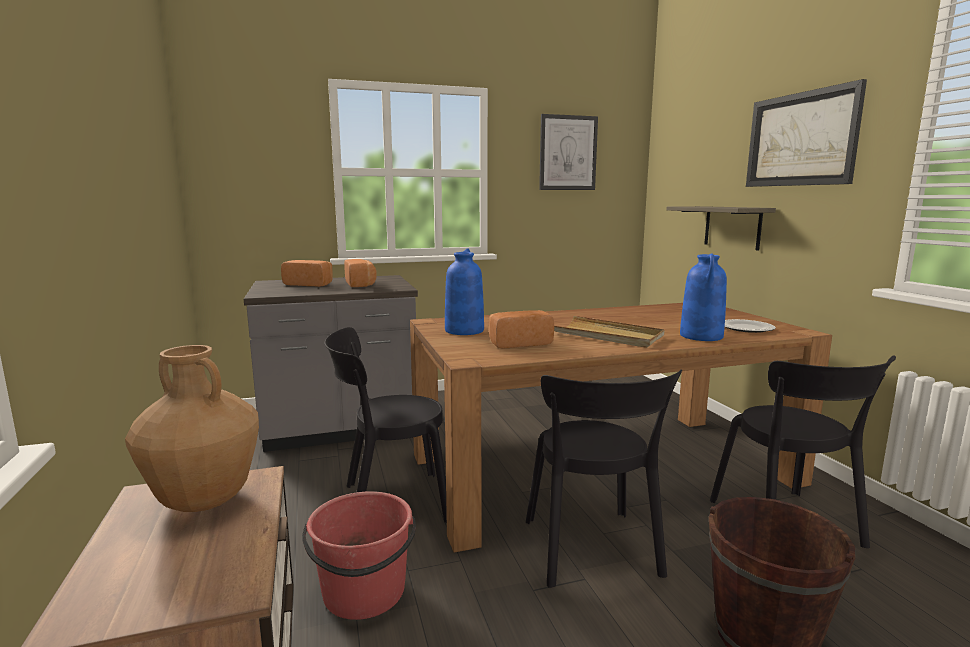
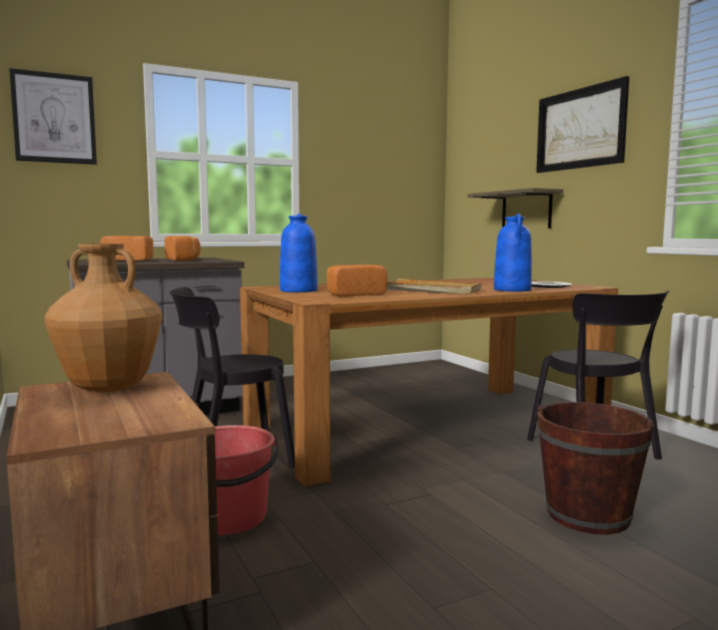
camera: 10 degrees left, 5 degrees down
(568, 153) = (373, 147): picture -> picture (54, 118)
(592, 551) = (432, 477): black chair -> none

